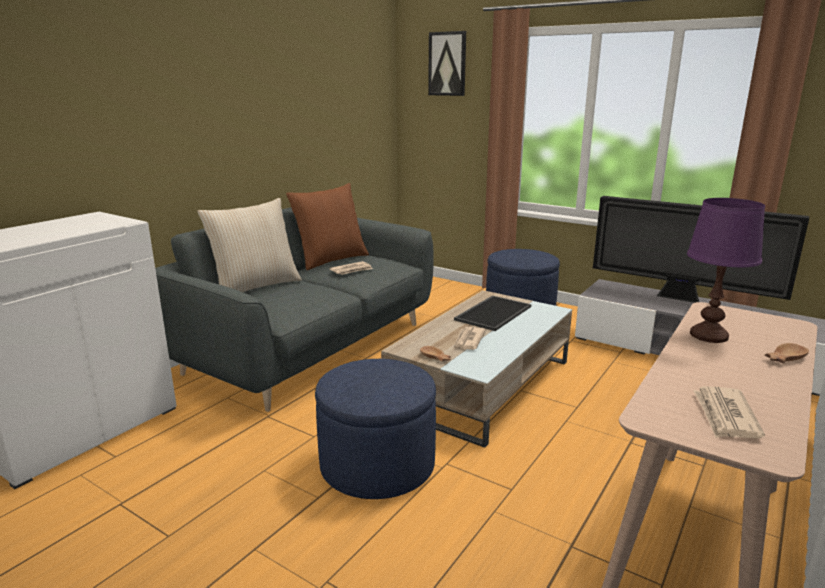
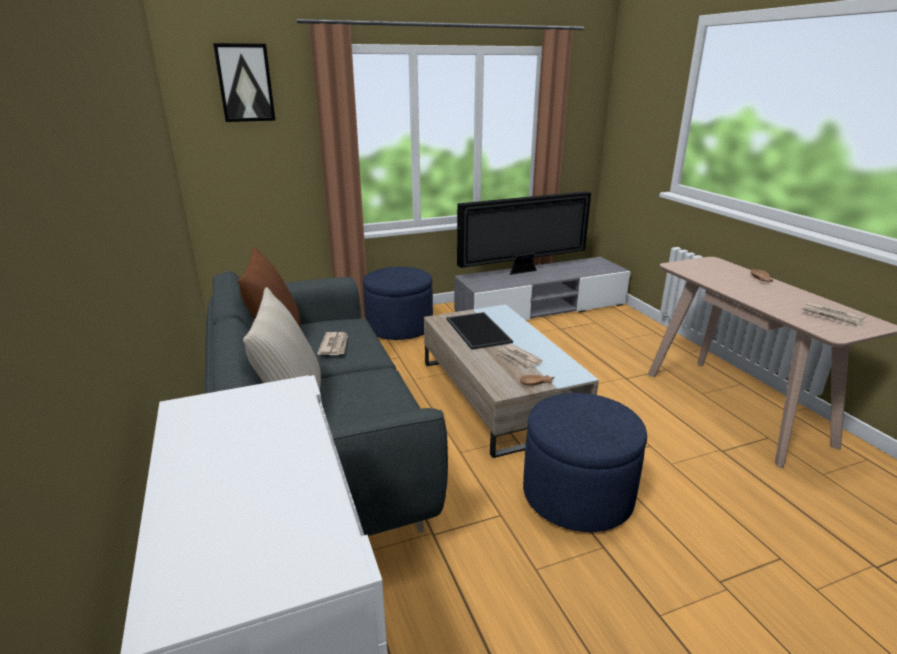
camera: 55 degrees left, 5 degrees up
(709, 335) = (718, 281): purple table lamp -> none

